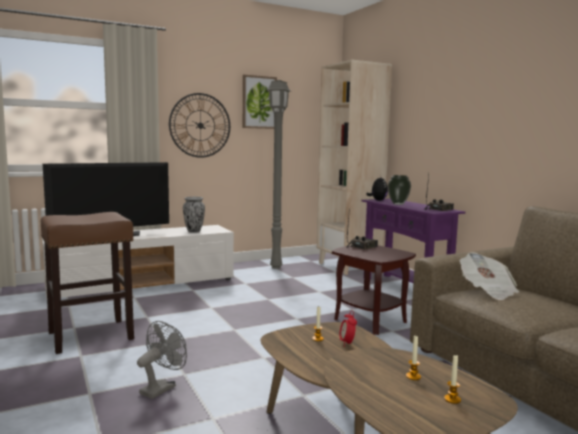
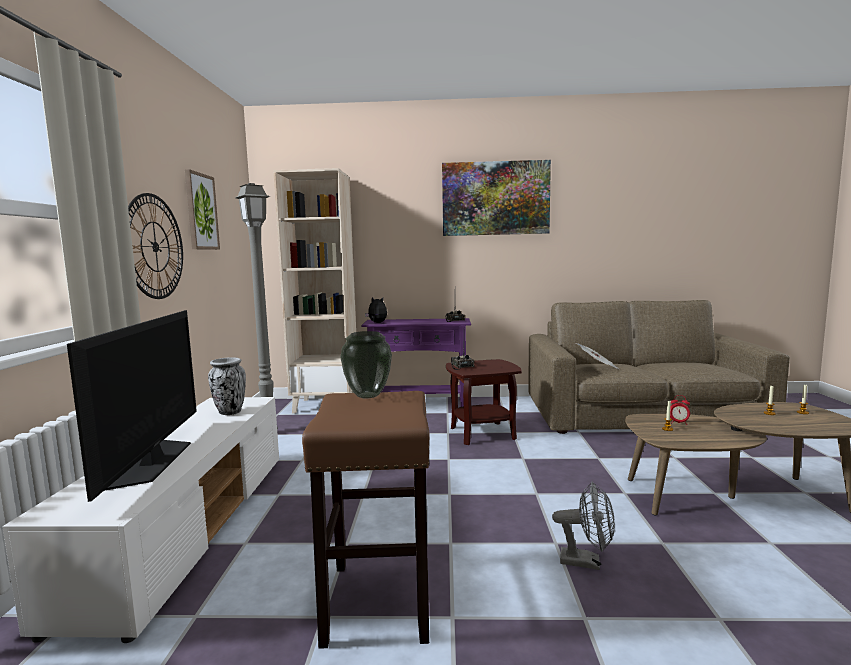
camera: 60 degrees left, 0 degrees up
(161, 388) = (587, 562): grey fan -> grey fan turned 135 degrees clockwise
(398, 204) = (409, 322): vase -> vase (368, 395)
(506, 72) = (495, 198): none -> picture

